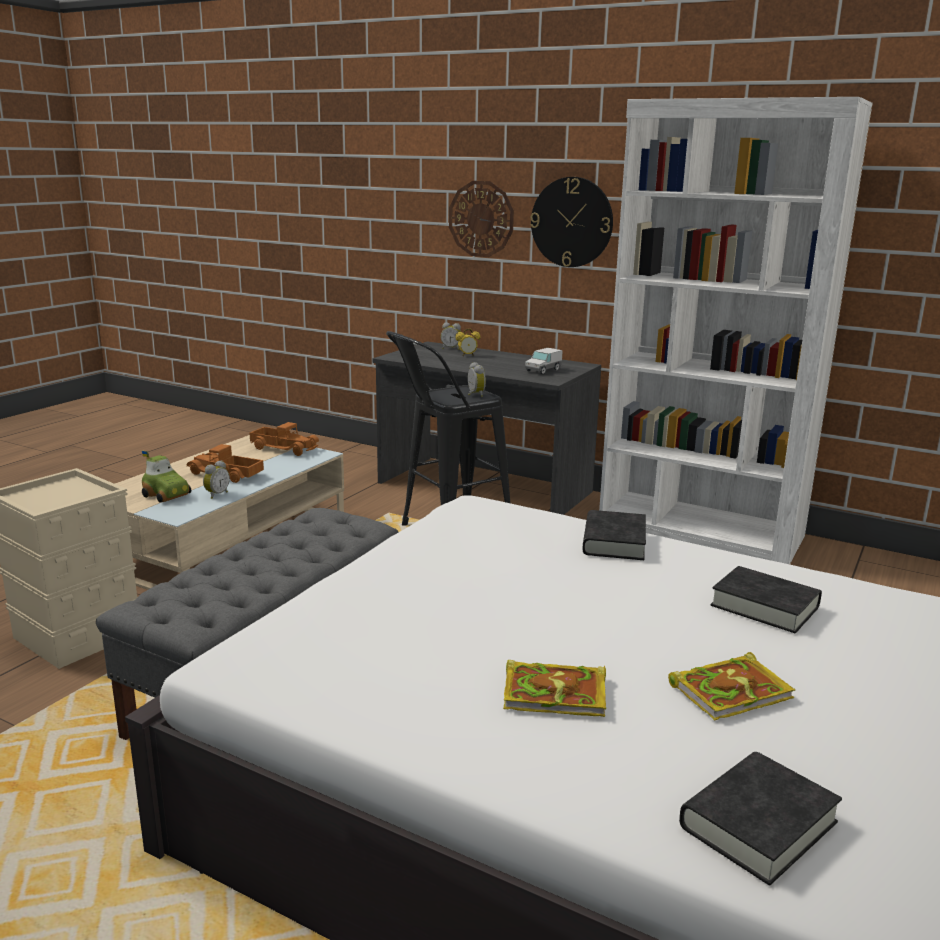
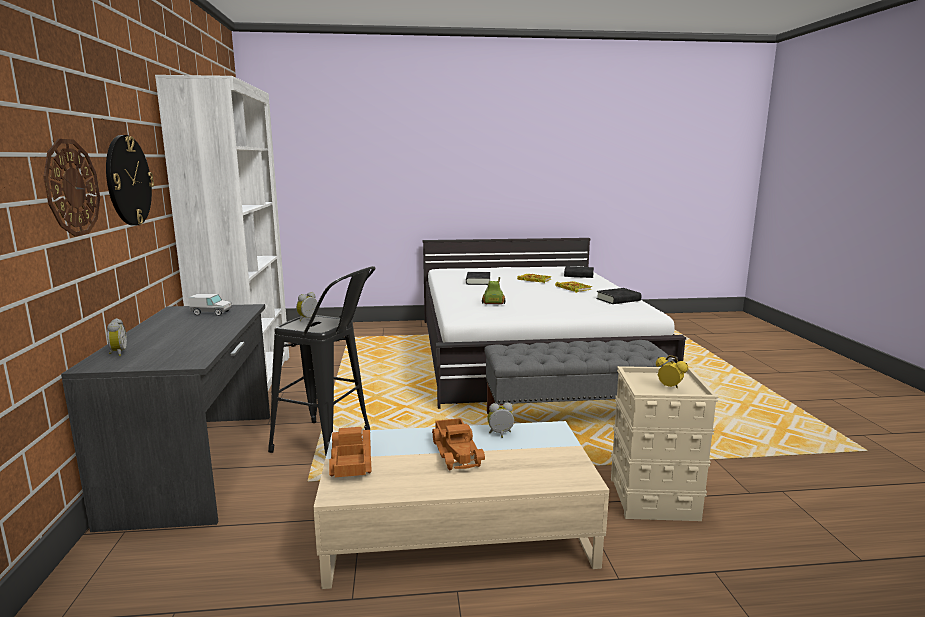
camera: 125 degrees left, 5 degrees down
(167, 495) = (534, 451): toy car -> toy car (493, 302)
(467, 355) = (157, 341): alarm clock -> alarm clock (669, 387)
(614, 542) = (461, 296): black book -> black book (618, 300)

